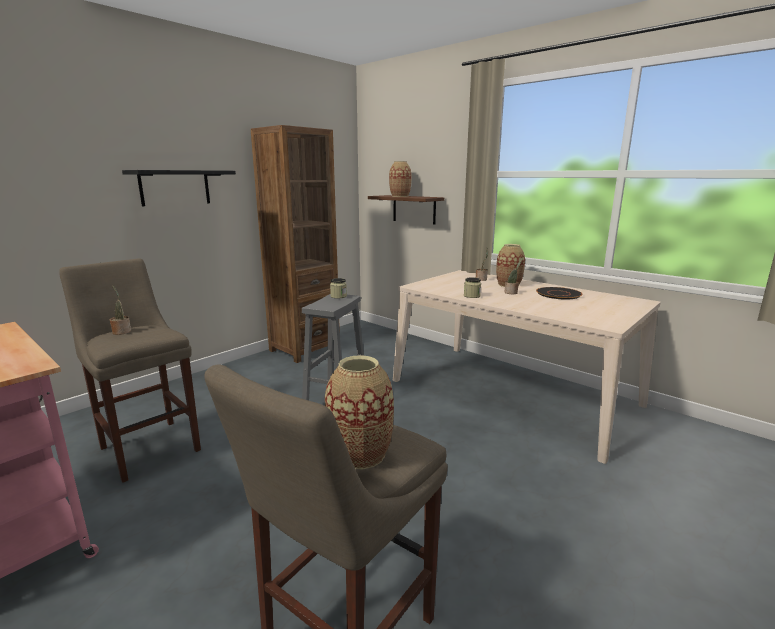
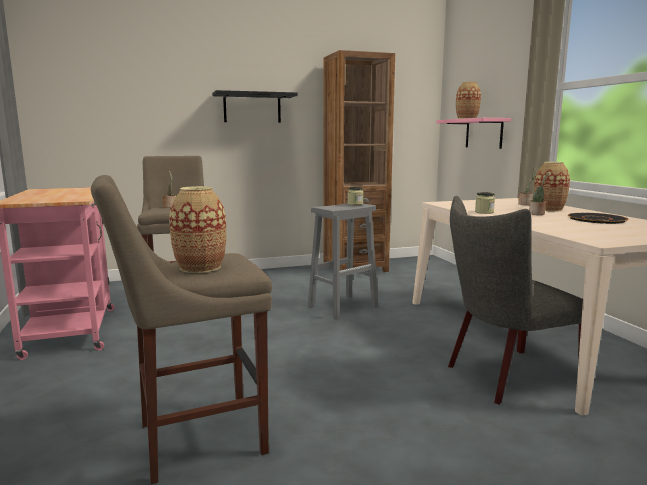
camera: 30 degrees right, 5 degrees down
(414, 209) = (484, 133): brown shelf -> pink shelf
(529, 443) = (505, 377): none -> grey chair

